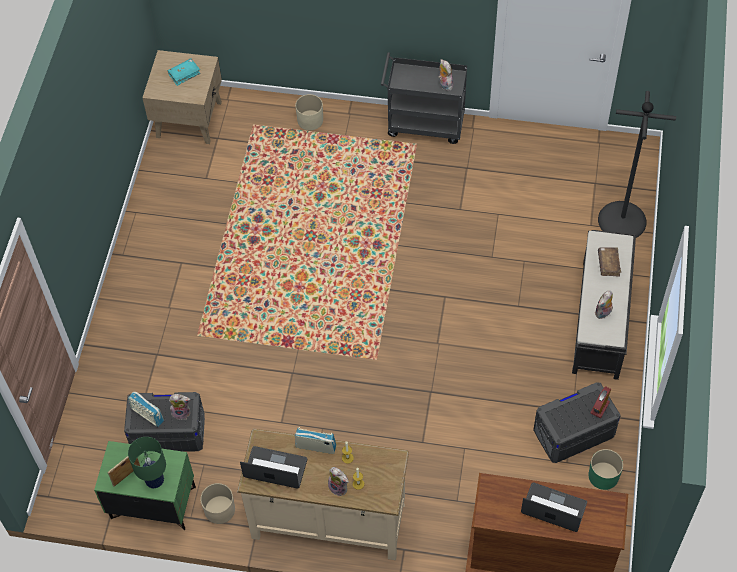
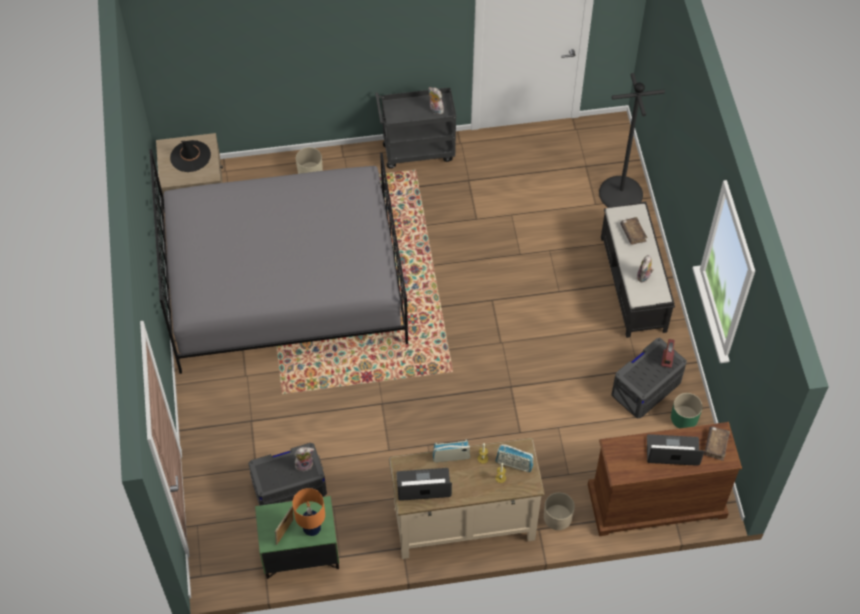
camera: 20 degrees left, 0 degrees up
(147, 414) = (274, 475): radio -> radio (514, 464)
(155, 481) = (312, 529): green table lamp -> orange table lamp
(184, 74) = (190, 156): turquoise book -> black hat
(220, 509) = (363, 542): beige planter -> beige planter (557, 517)
(241, 227) = (284, 285): none -> grey bed
(339, 487) = (485, 485): plush toy -> none
(604, 515) = (716, 445): none -> brown book

